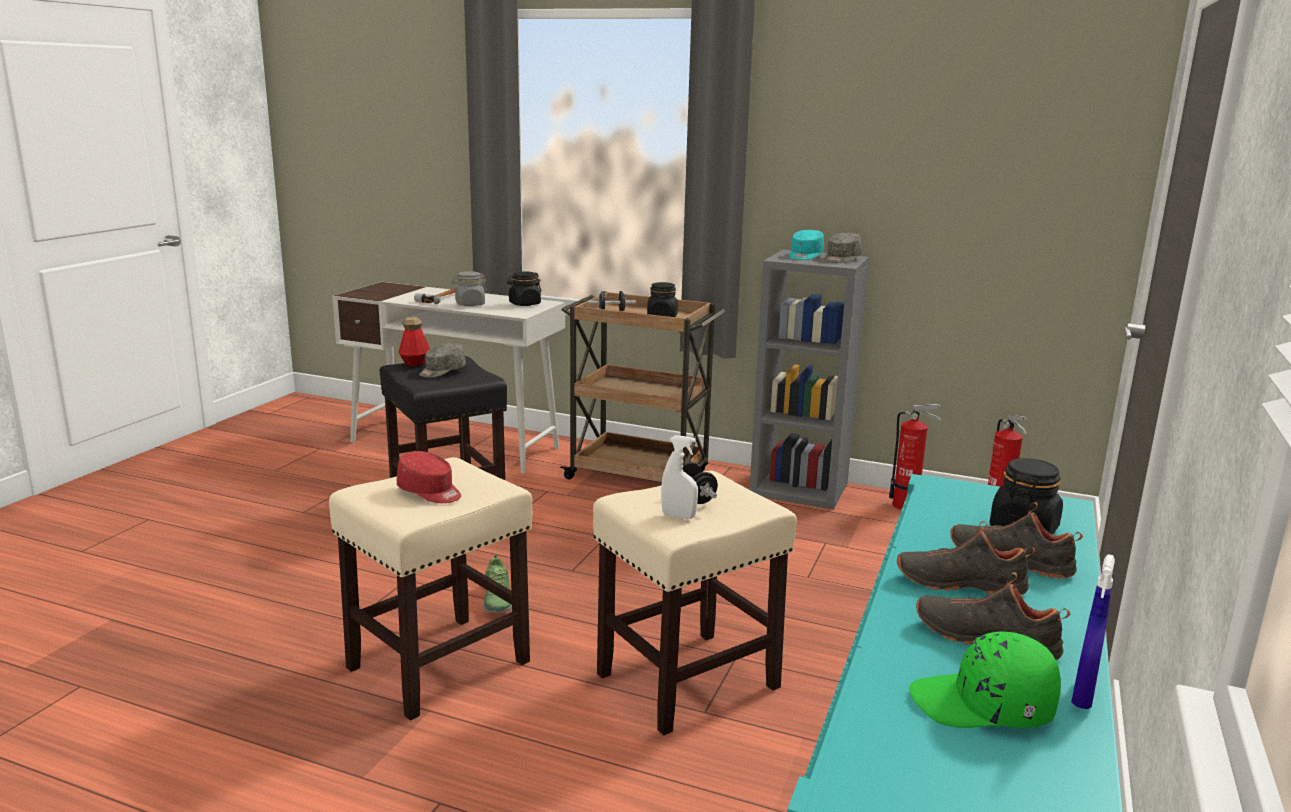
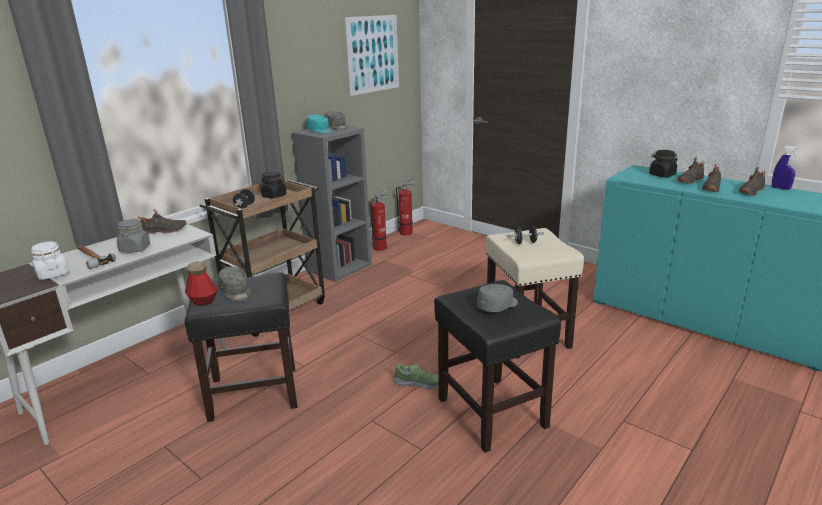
camera: 70 degrees left, 5 degrees up
(402, 295) = (52, 274): none -> white jar
(430, 492) = (498, 306): red cap -> grey cap
(440, 664) = (490, 412): beige stool -> black stool
(524, 304) = (164, 231): black jar -> black shoe
(678, 516) = (548, 248): white spray bottle -> none
(983, 706) = (794, 198): green cap -> none
(999, 155) = (373, 54): none -> picture

